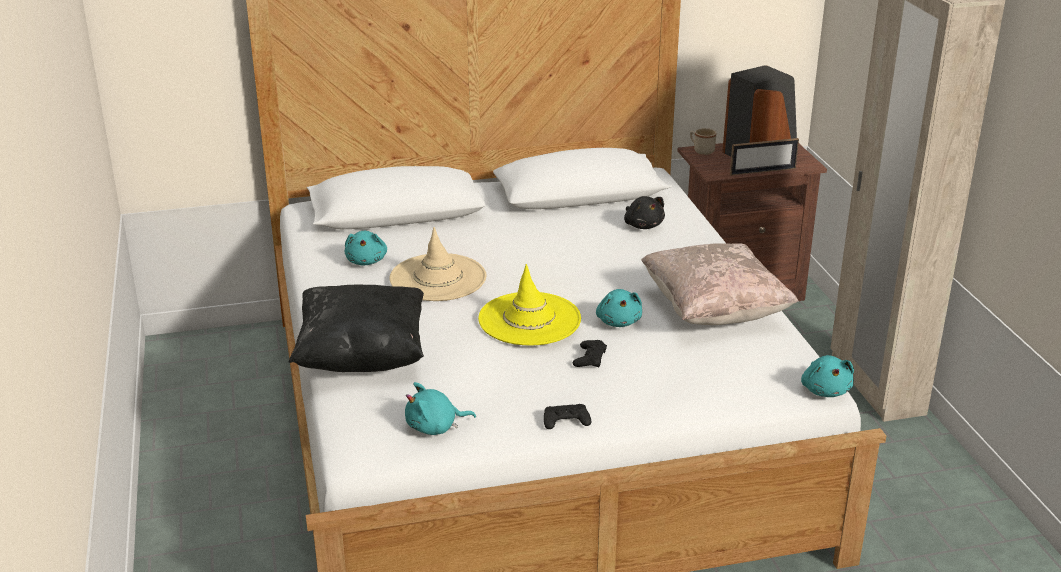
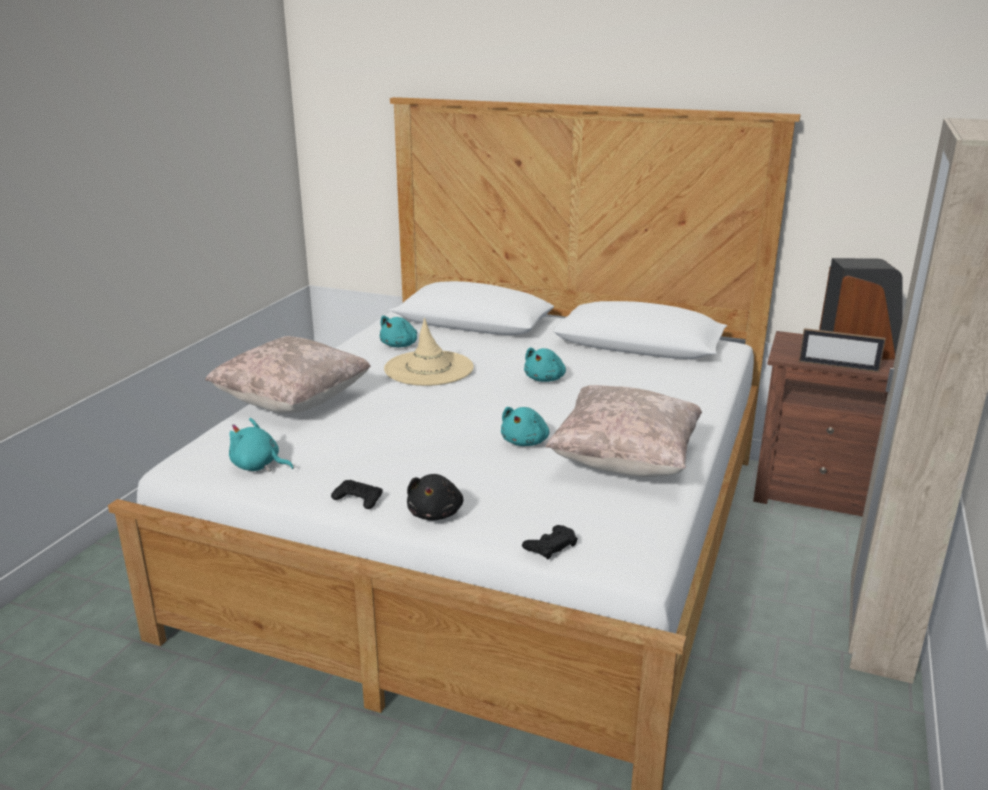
camera: 35 degrees right, 5 degrees down
(362, 356) = (293, 402): black pillow -> beige pillow
(529, 319) = (448, 416): yellow hat -> none
(589, 358) = (454, 460): black game controller -> black game controller (550, 546)
(643, 225) = (659, 379): black plush toy -> black plush toy (436, 513)
(701, 150) = (796, 337): beige mug -> none
(825, 390) = (641, 567): turquoise plush toy -> turquoise plush toy (545, 379)

